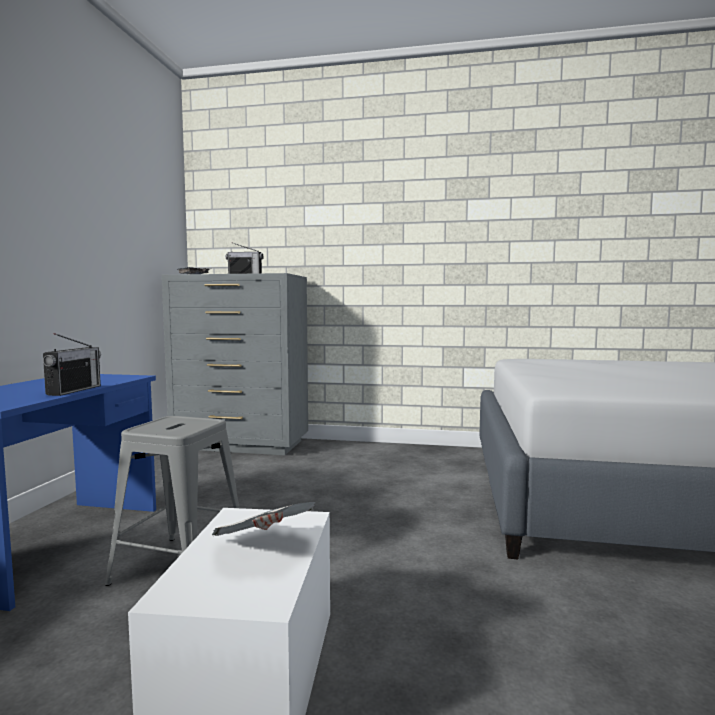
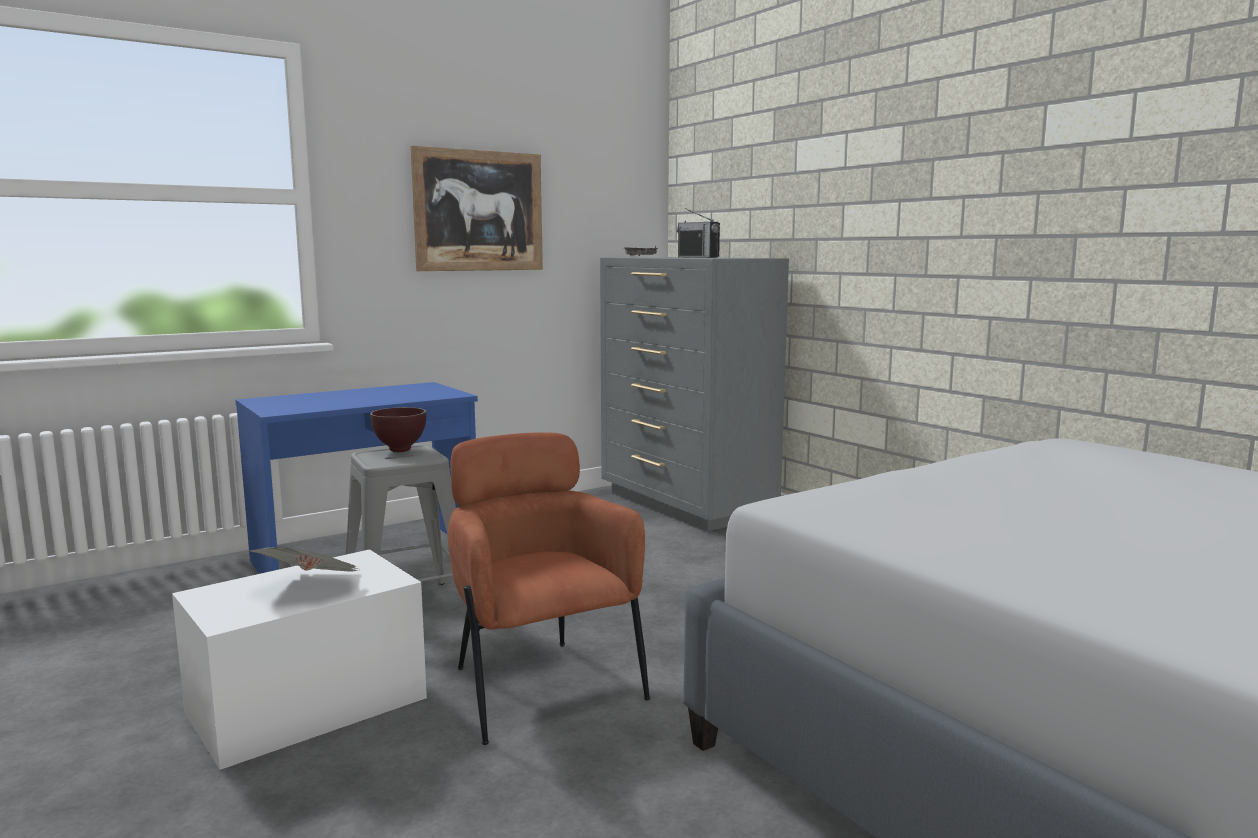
camera: 45 degrees right, 5 degrees up
(74, 390) = (361, 404): radio -> none
(83, 228) = (479, 211): none -> picture
(164, 422) = (399, 451): none -> brown bowl
(380, 570) = (539, 687): none -> brown armchair

